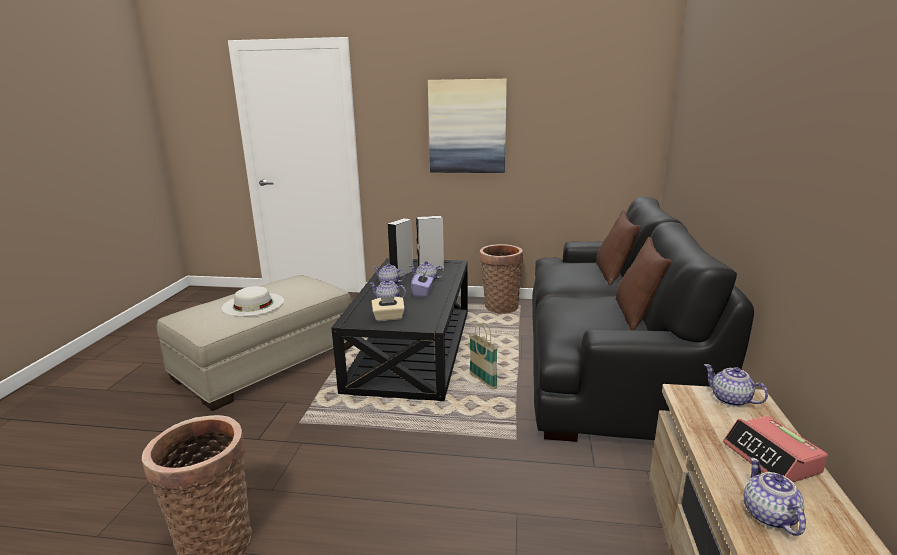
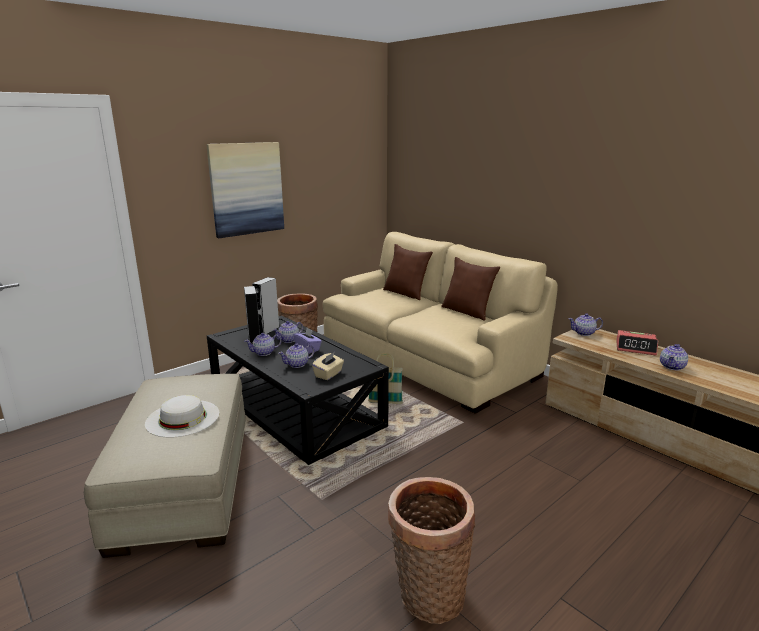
camera: 50 degrees left, 0 degrees up
(605, 362) = (426, 358): black sofa -> beige sofa
(769, 516) = (672, 366): teapot -> teapot turned 90 degrees counterclockwise

